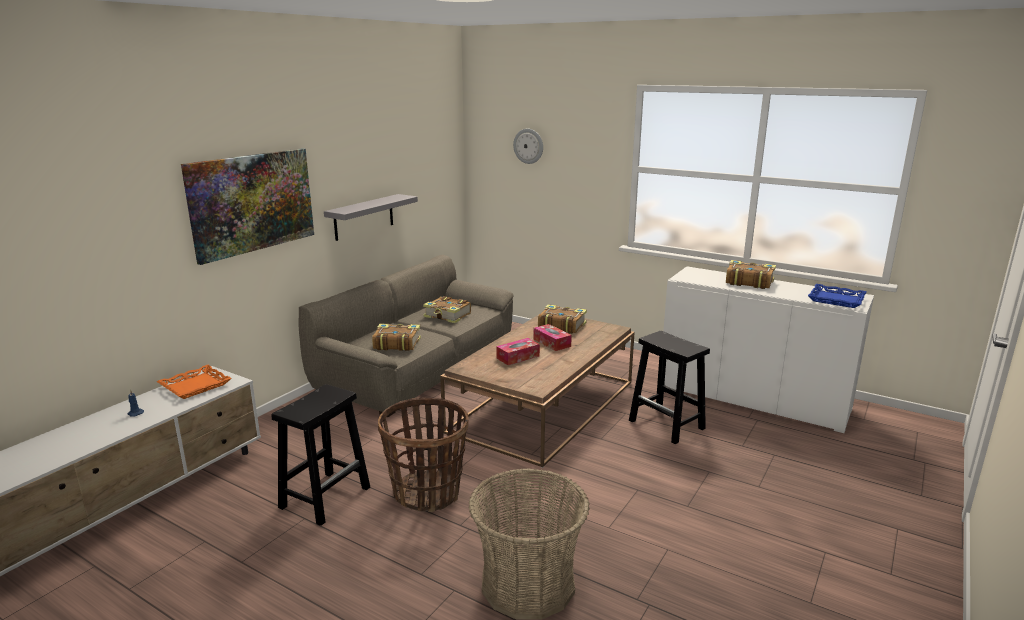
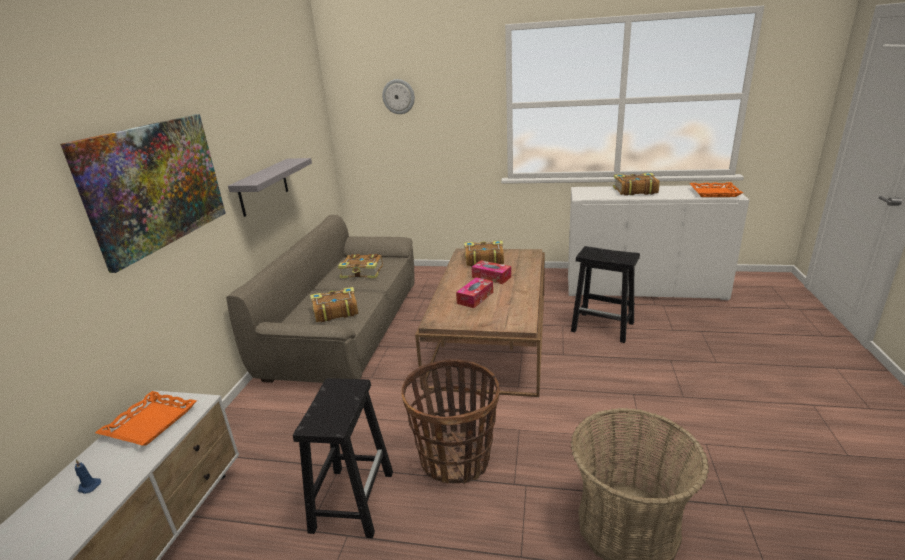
camera: 20 degrees left, 5 degrees up
(836, 299) = (714, 193): blue tray -> orange tray

